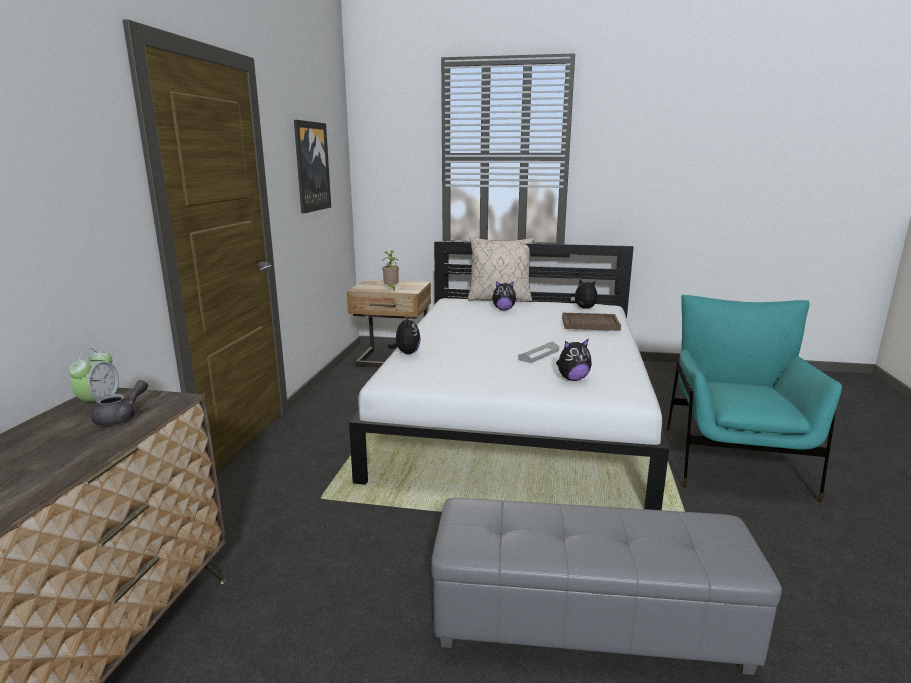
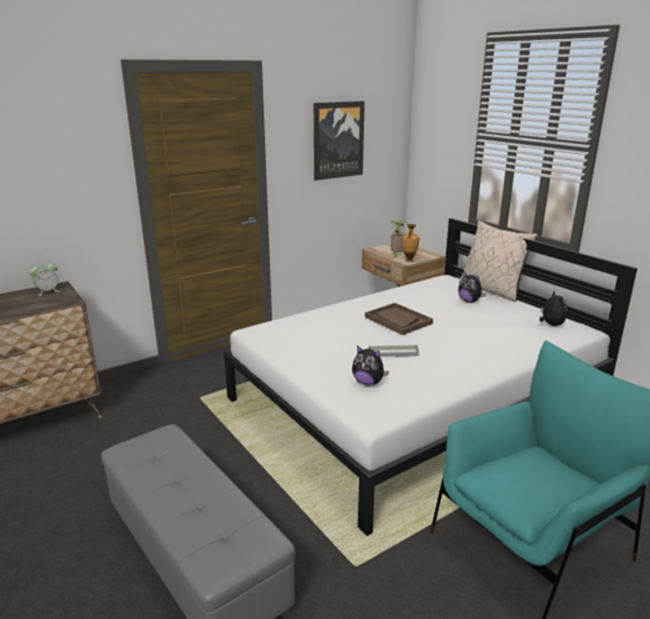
camera: 45 degrees right, 5 degrees up
(122, 417) = (38, 302): grey teapot -> none
(406, 353) = (308, 315): plush toy -> none
(411, 290) = (409, 260): none -> vase
(590, 324) = (508, 341): brown tray -> brown tray (398, 320)

